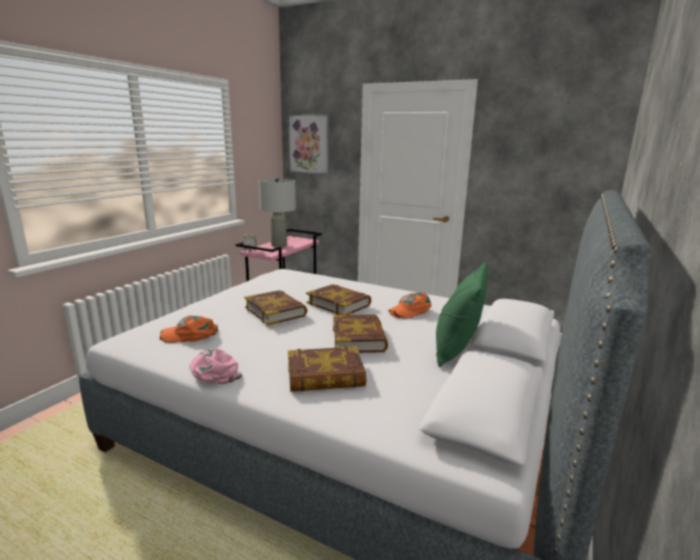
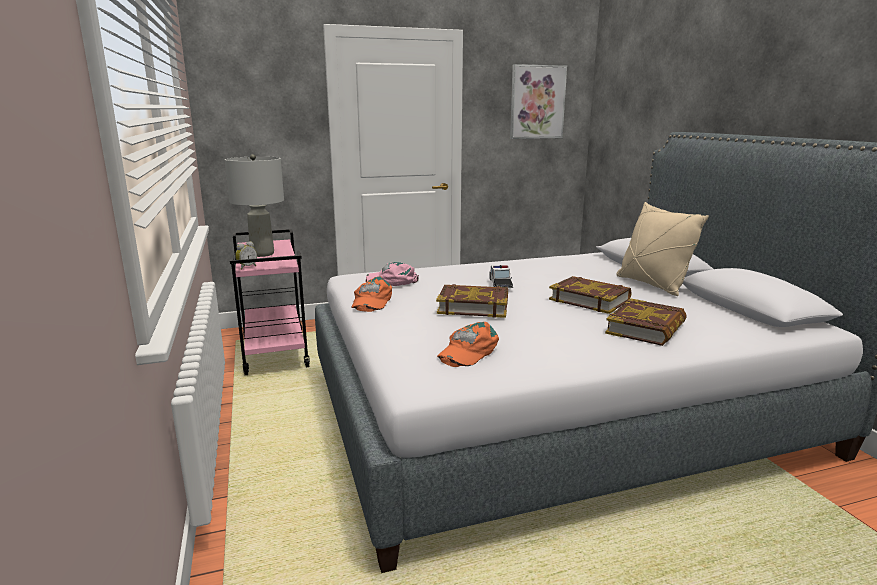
camera: 45 degrees left, 0 degrees up
(213, 370) = (578, 361): pink cap -> pink cap (392, 281)
(309, 144) = (243, 106): picture -> picture (537, 102)
(338, 304) = (500, 284): book -> toy car
(409, 310) = (556, 272): orange cap -> orange cap (371, 301)
(456, 350) = (652, 285): green pillow -> beige pillow

